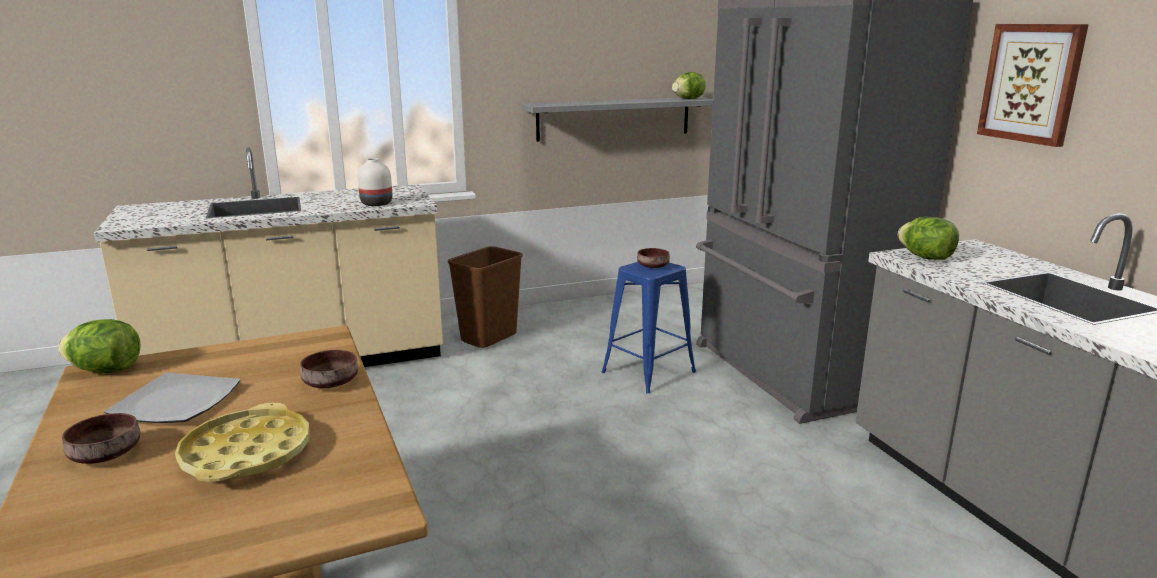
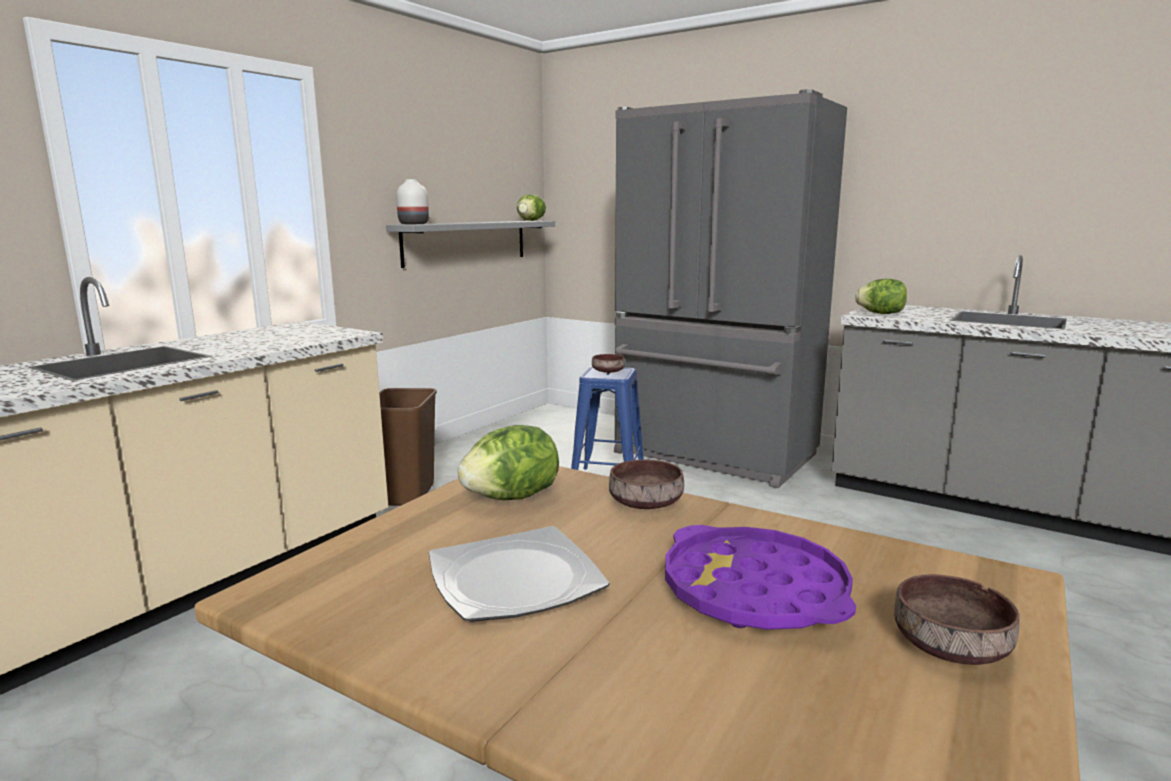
camera: 35 degrees left, 5 degrees down
(105, 454) = (584, 667): brown bowl -> brown bowl (947, 646)
(106, 370) = (295, 584): lettuce -> lettuce (512, 497)
(246, 454) = (754, 591): yellow tray -> purple tray
(377, 203) = (303, 339): white vase -> white vase (414, 224)
(1031, 83) = (907, 173): picture -> none

